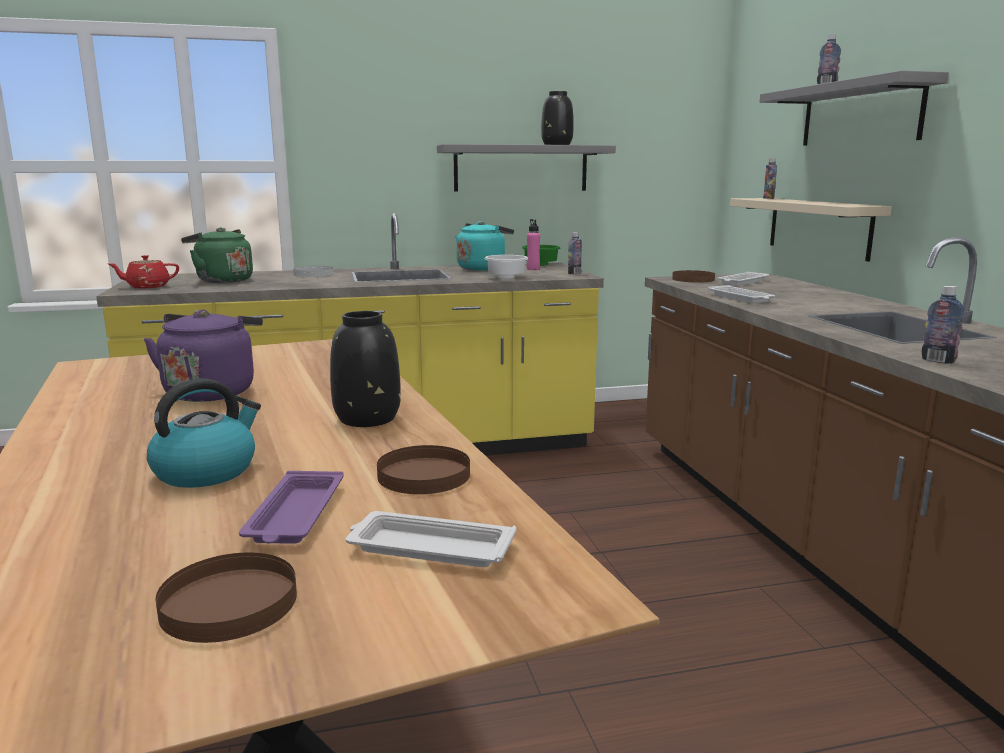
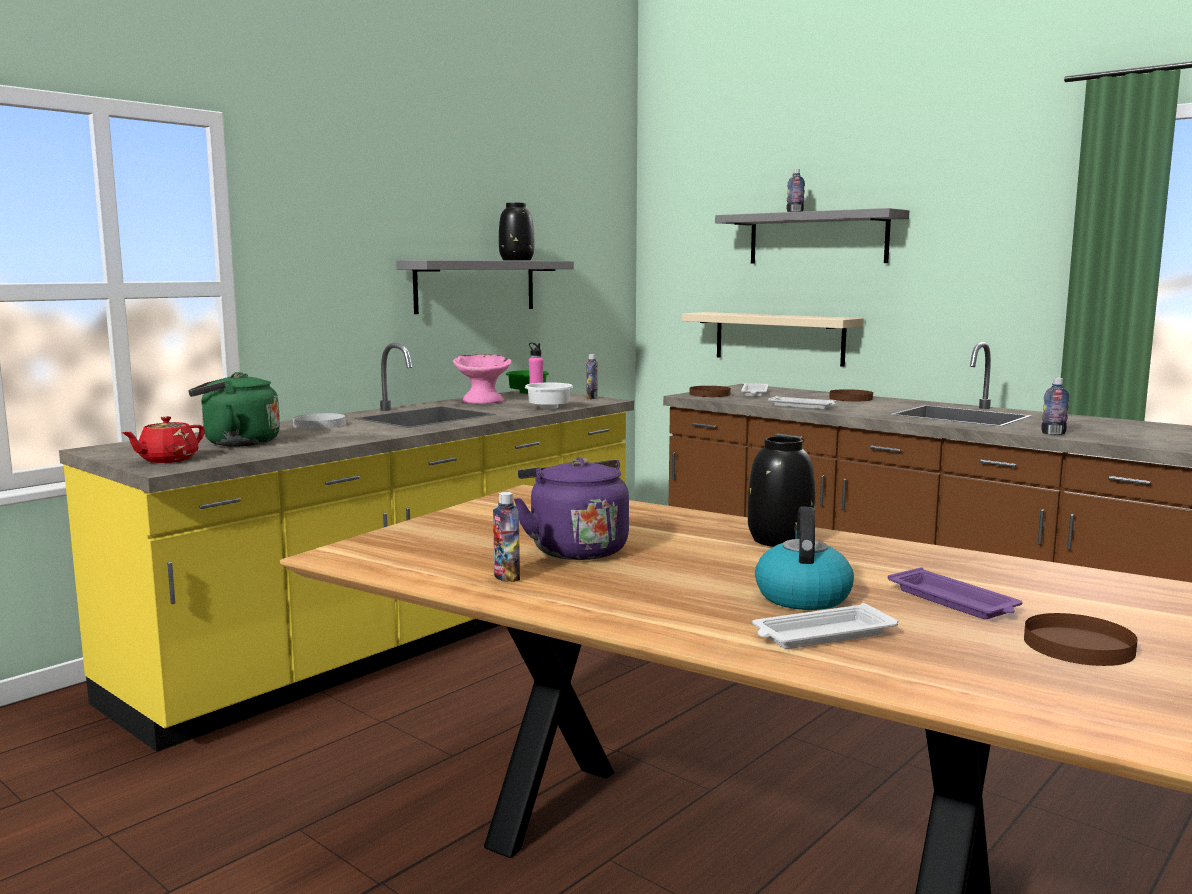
camera: 35 degrees left, 5 degrees down
(423, 475) = (940, 563): brown plate -> brown plate (850, 398)
(428, 548) = (1073, 594): white tray -> white tray (821, 635)
(483, 268) = (483, 401): turquoise kettle -> pink bowl
(768, 198) = (718, 312): bottle -> bottle (507, 577)

